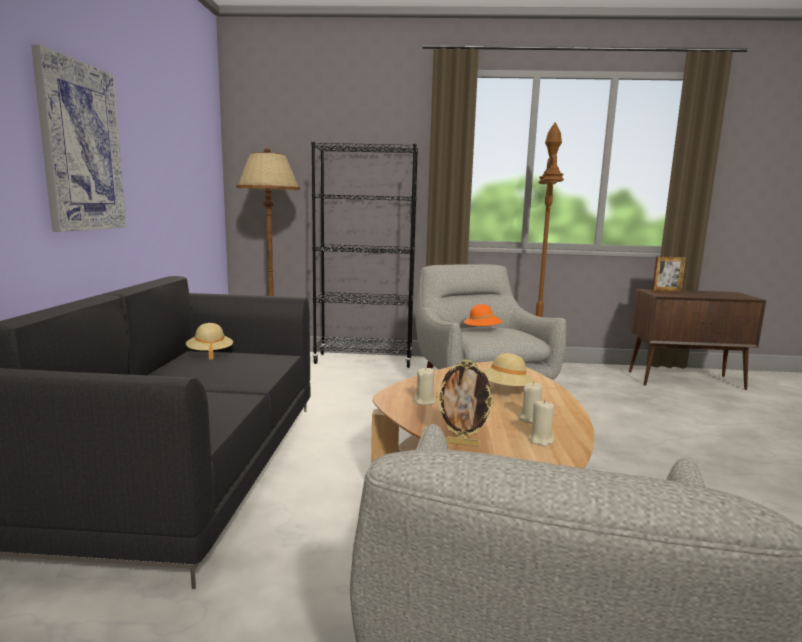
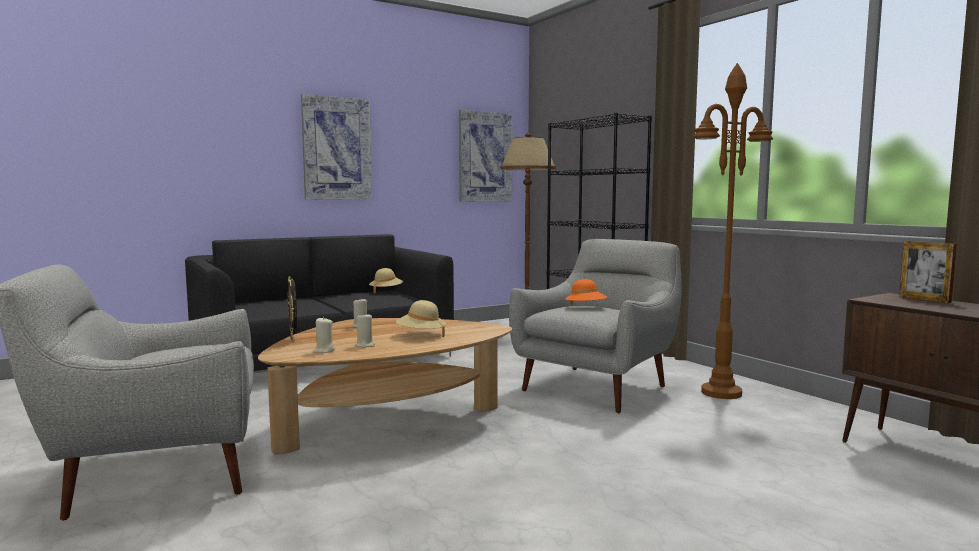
camera: 55 degrees right, 5 degrees down
(200, 170) = (485, 157): none -> picture

